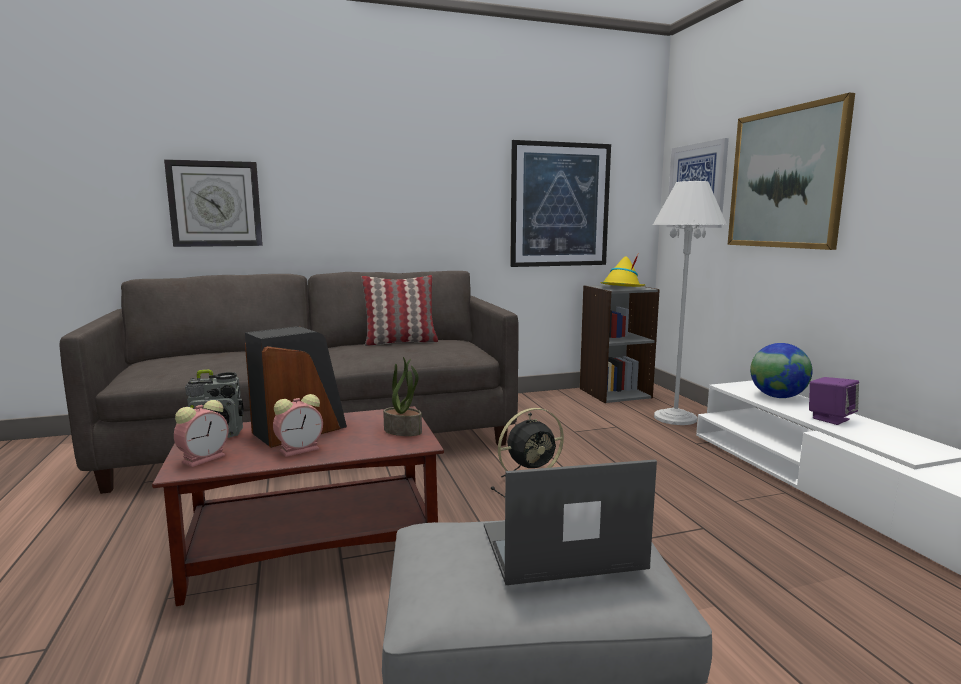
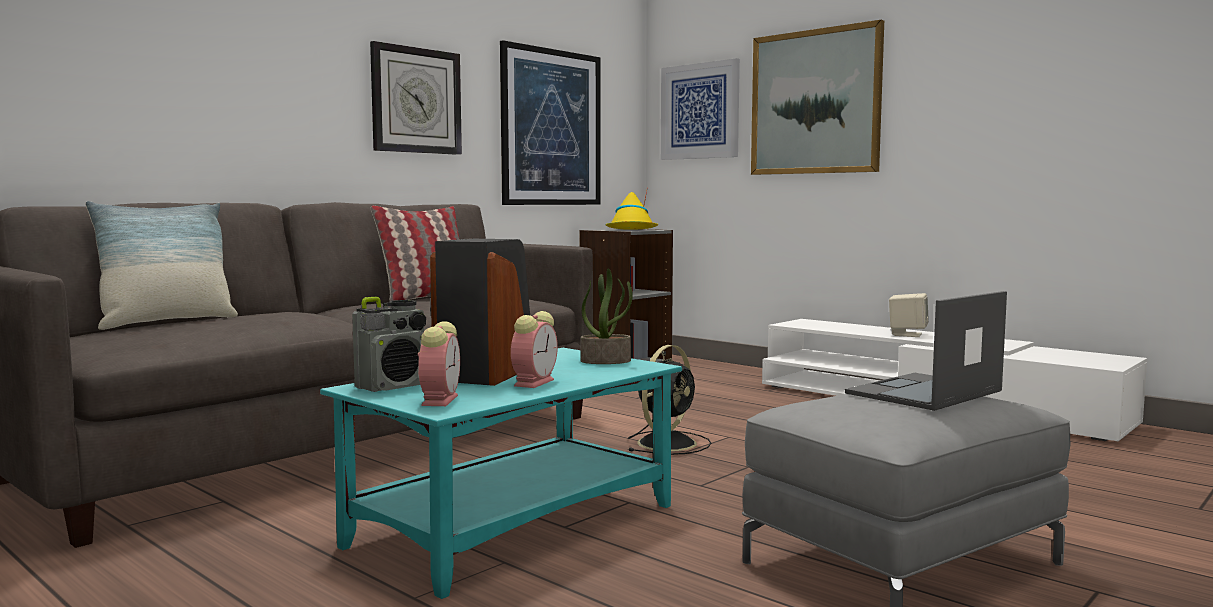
camera: 30 degrees left, 5 degrees down
(207, 353) = (167, 322): none -> pillow
(215, 204) = (116, 95): wall clock -> wall clock (416, 100)
(315, 546) = (515, 524): brown coffee table -> turquoise coffee table
(675, 418) = (719, 375): white floor lamp -> none
(777, 397) = (842, 326): globe -> none
(830, 418) = (907, 334): purple speaker -> beige speaker

